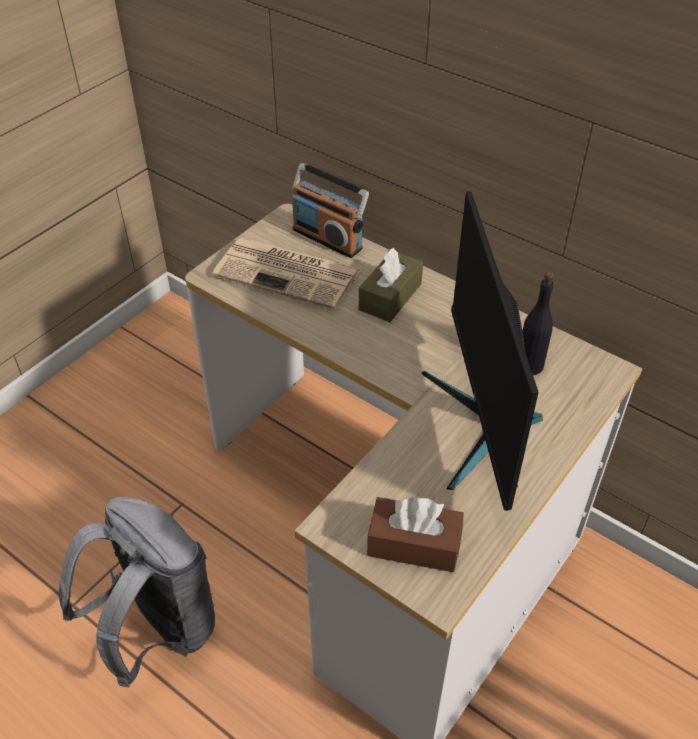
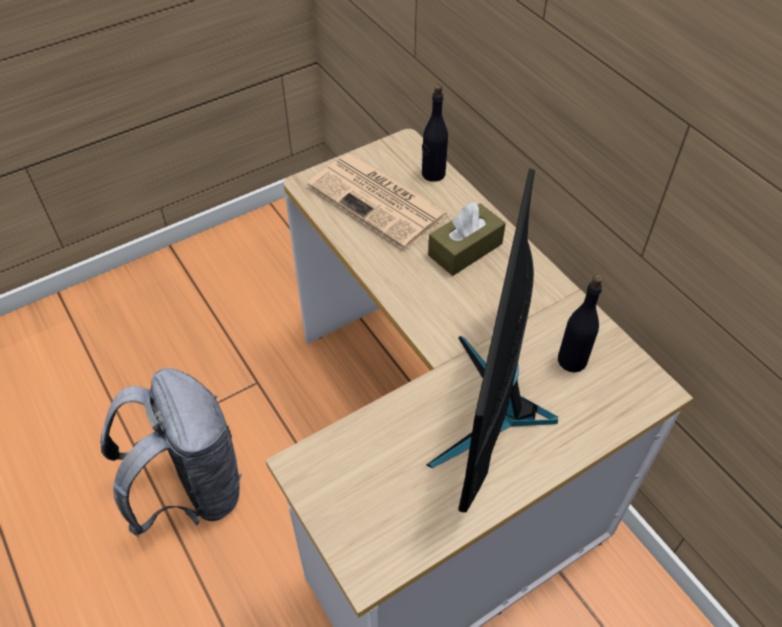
camera: 20 degrees right, 5 degrees up
(328, 238) = (433, 174): radio -> black bottle
(414, 544) = (368, 512): brown tissue box -> none

